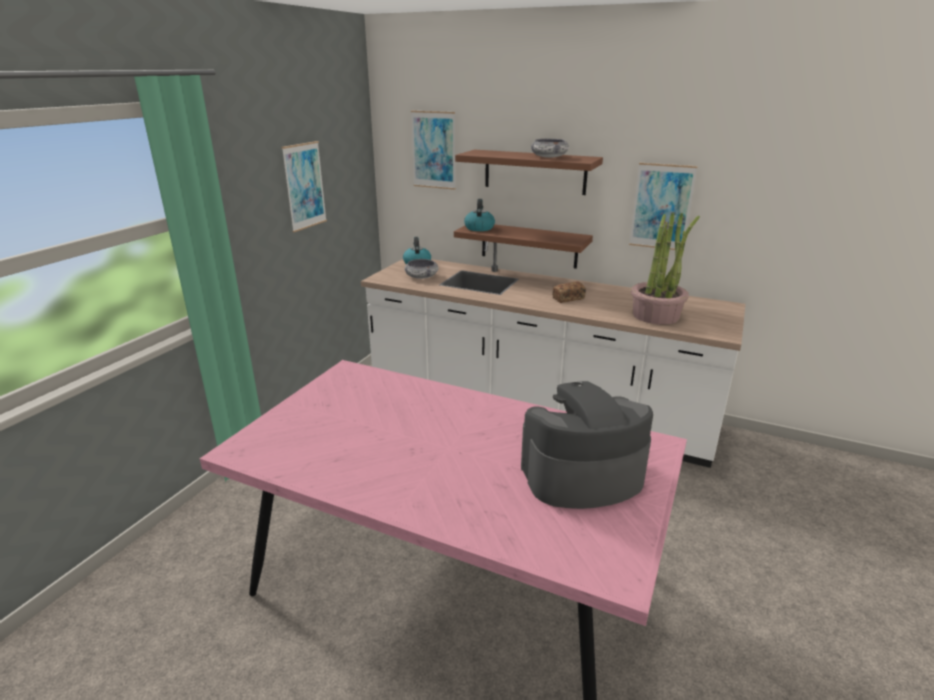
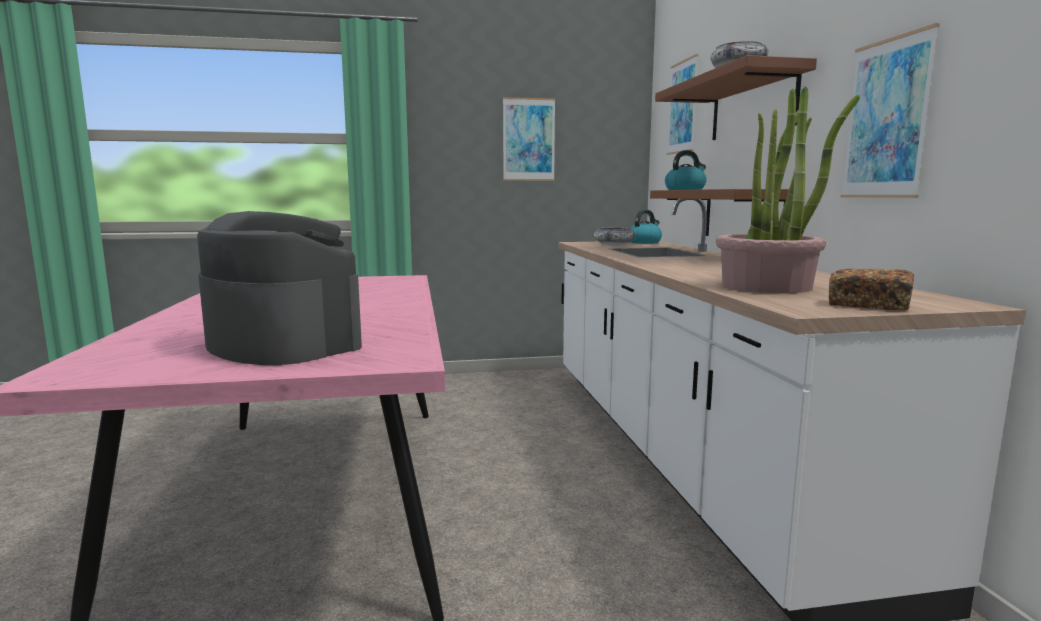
camera: 55 degrees right, 15 degrees down
(568, 298) = (701, 266): bread -> bread (868, 306)

